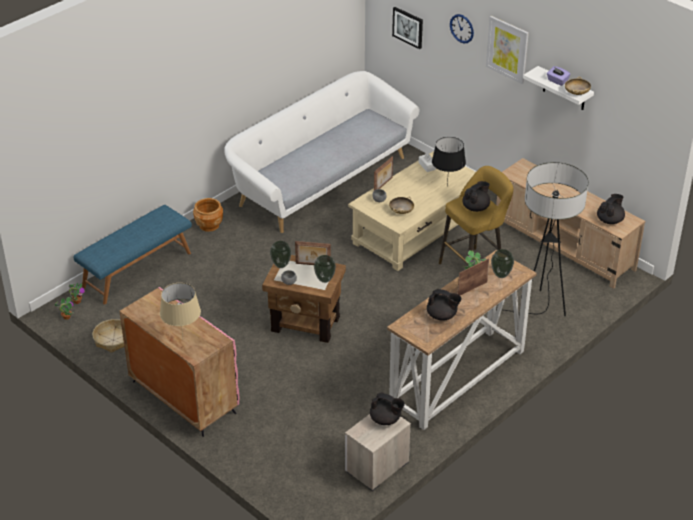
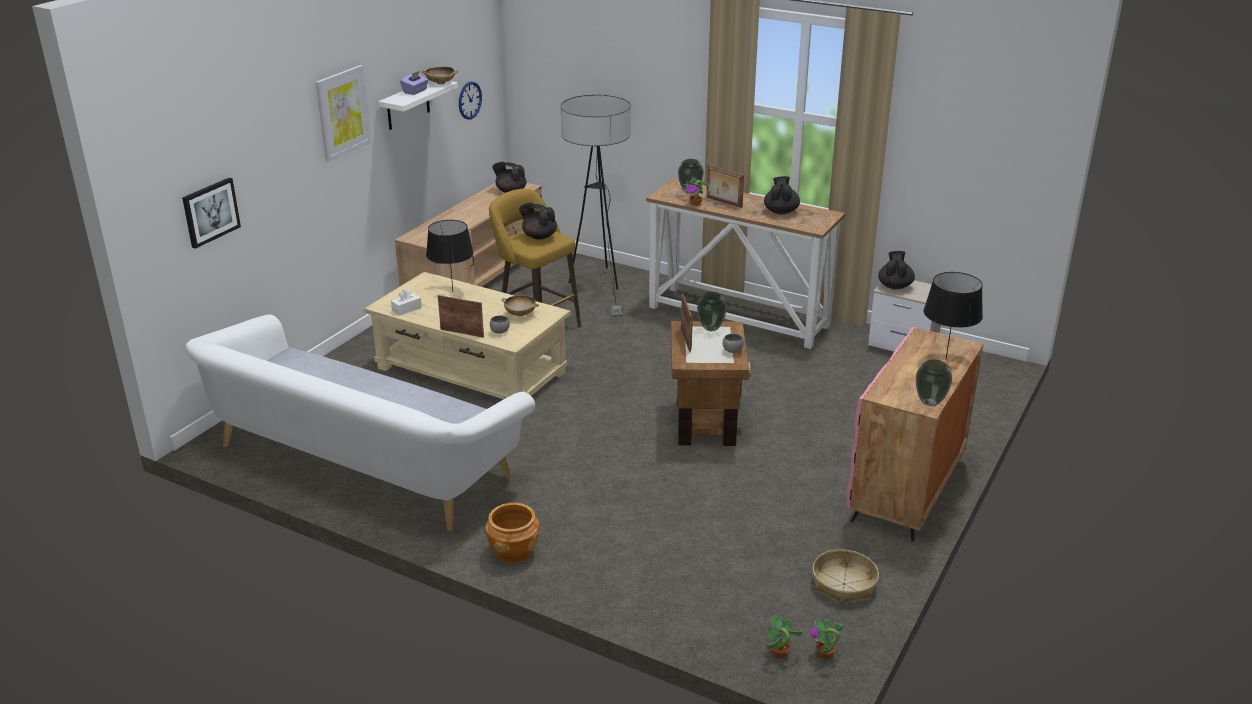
camera: 105 degrees left, 10 degrees down
(136, 269) = (663, 604): blue bench -> none
(183, 339) = (945, 359): beige table lamp -> black table lamp
(281, 265) = (700, 361): vase -> vase (930, 402)
(462, 28) = (284, 137): wall clock -> wall clock (469, 100)

